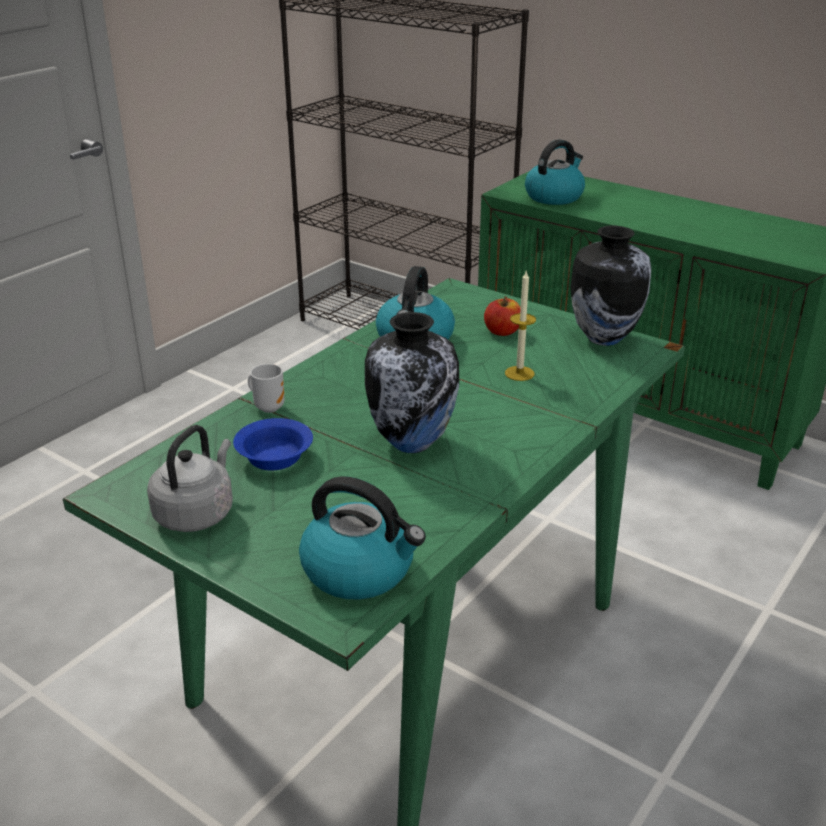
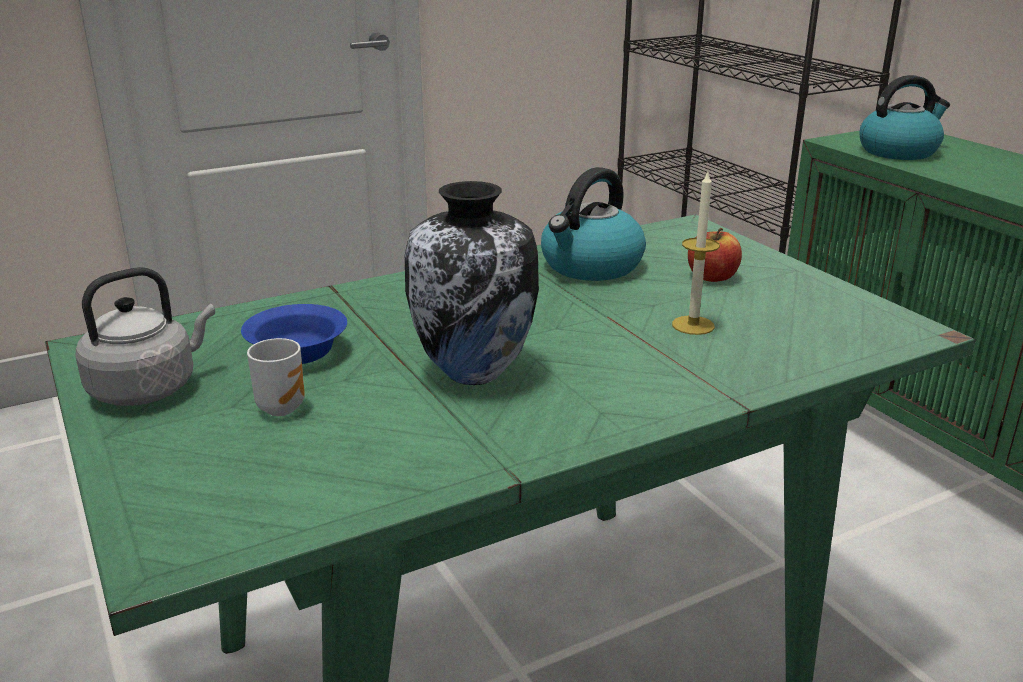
camera: 25 degrees right, 5 degrees down
(268, 407) = (350, 300): mug -> mug (282, 407)
(360, 570) = (250, 505): kettle -> none
(603, 338) = (852, 308): vase -> none

